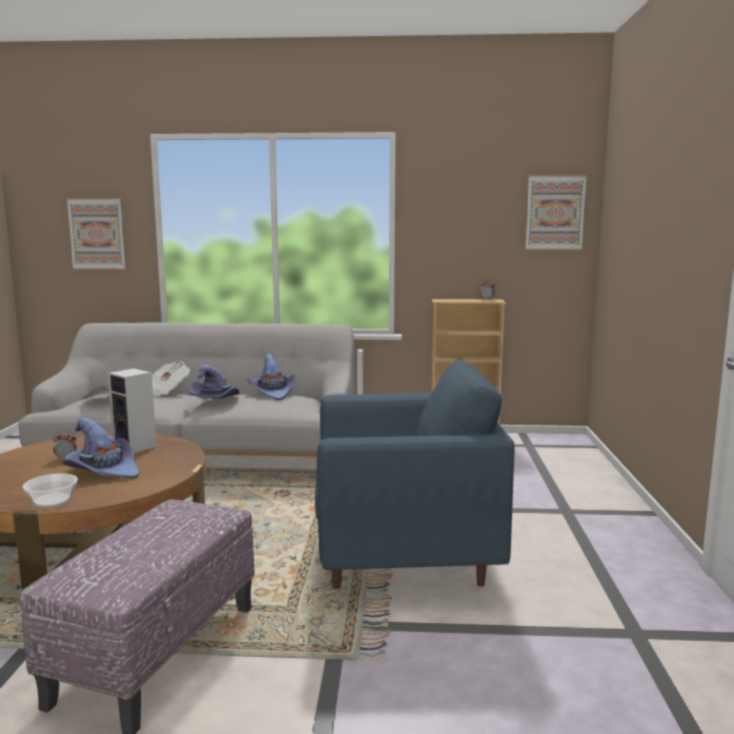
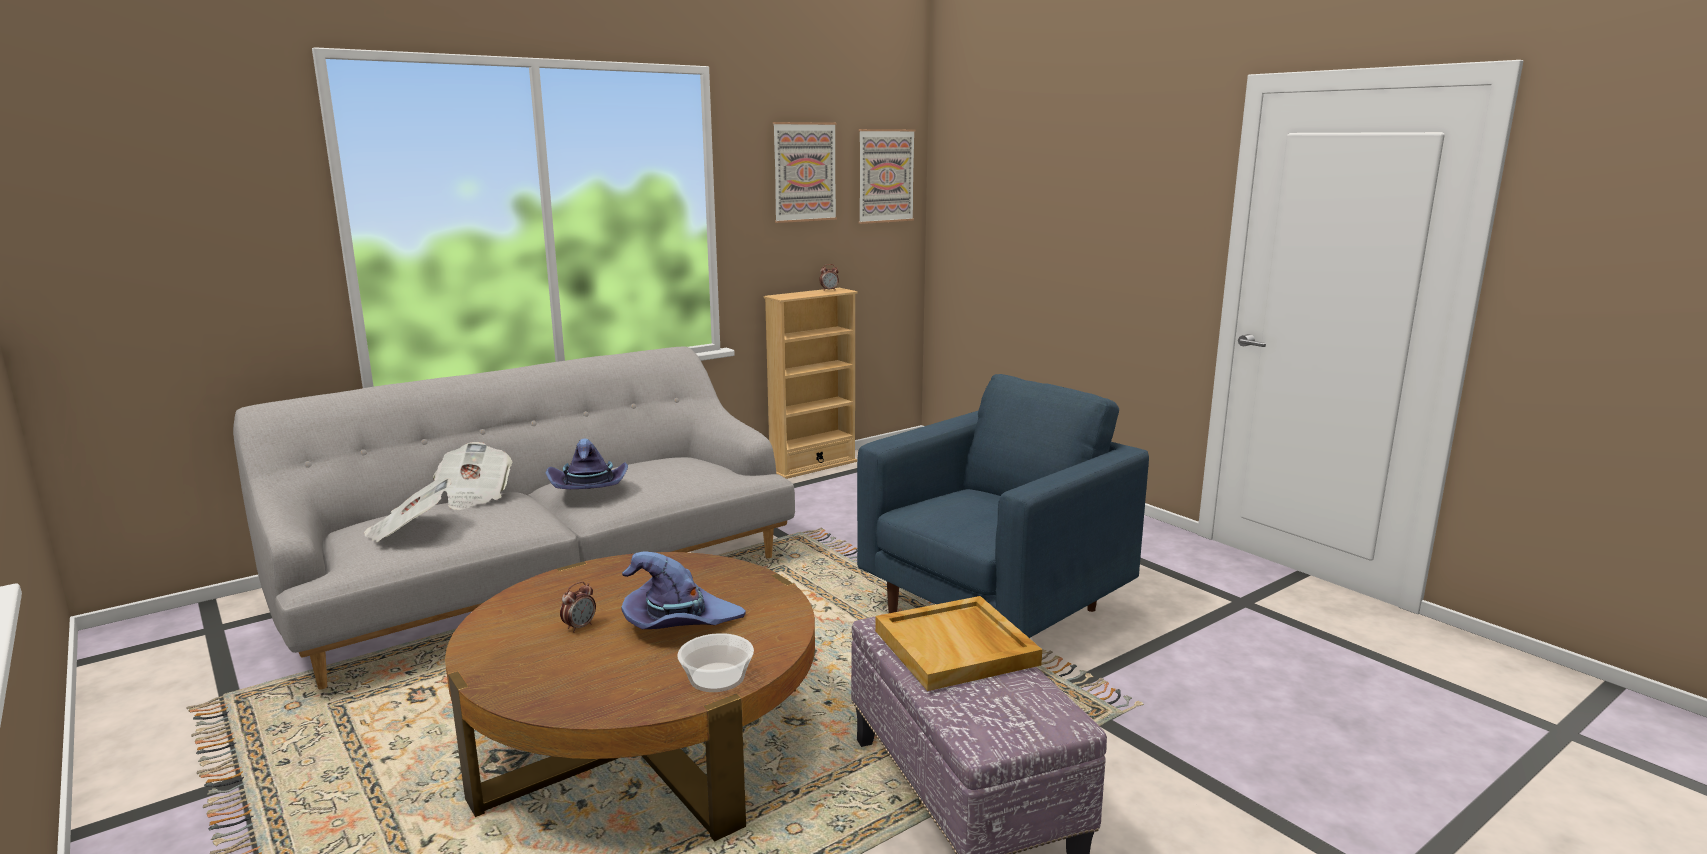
camera: 40 degrees left, 5 degrees up
(97, 234) = (211, 235): picture -> picture (804, 172)
(136, 447) = (636, 581): speaker -> none
(165, 530) = (957, 648): none -> beige tray
(273, 393) = (640, 461): purple hat -> none

